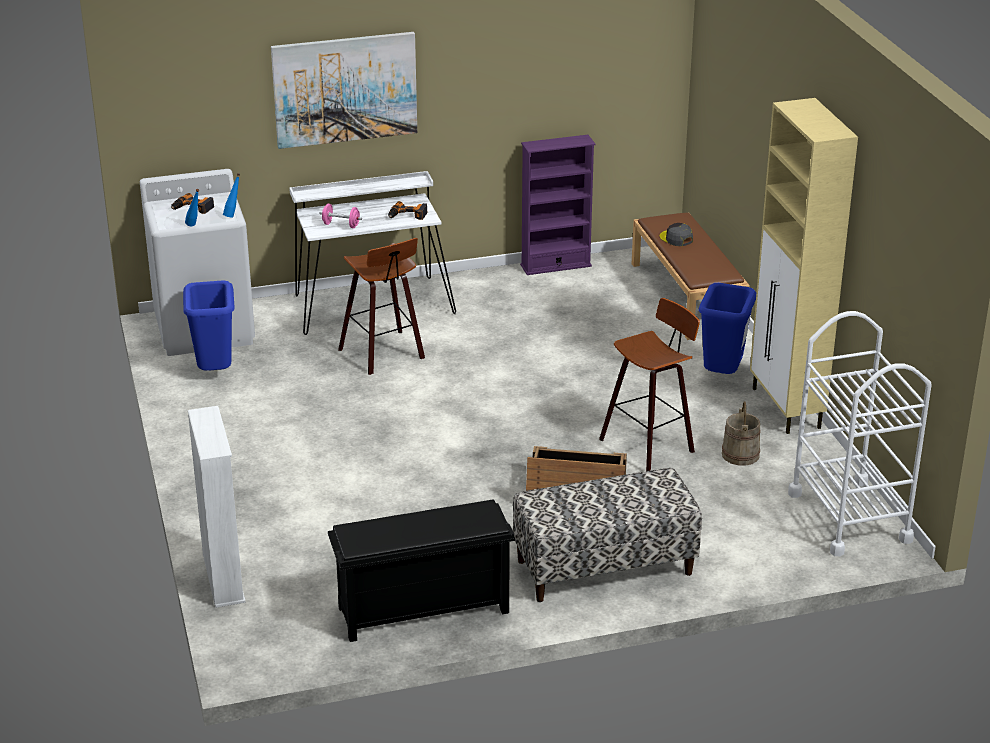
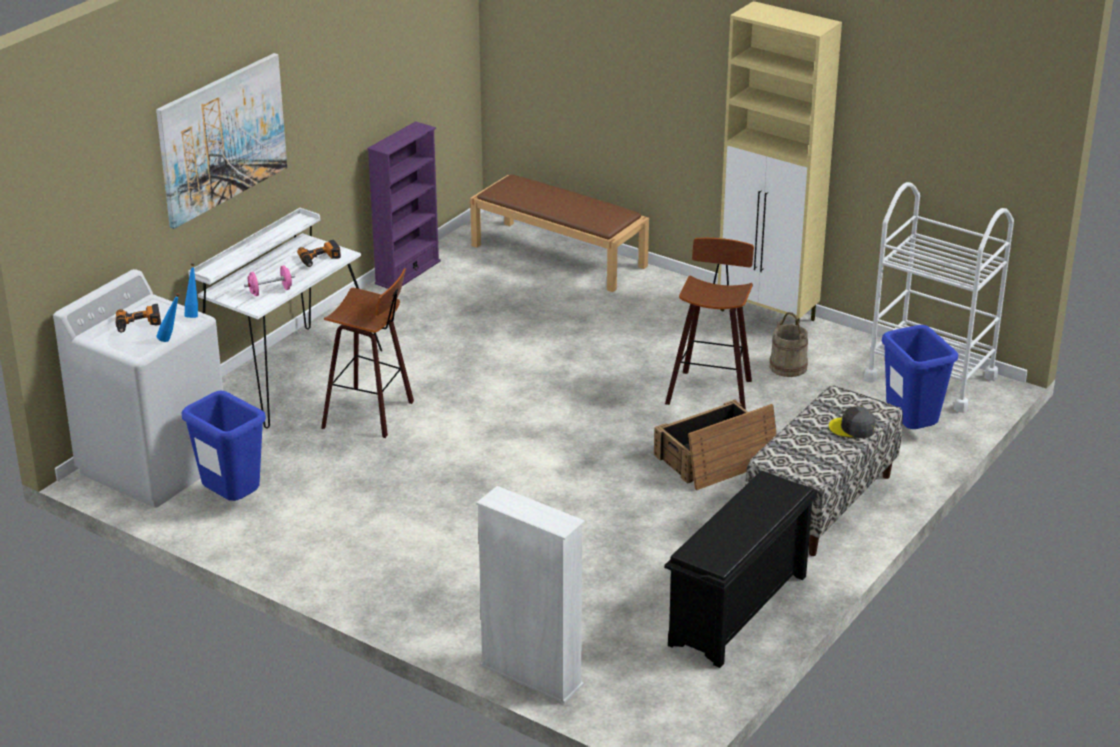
camera: 40 degrees left, 0 degrees up
(676, 238) = (539, 200): grey cap -> grey cap (852, 428)
(722, 376) = (683, 310): blue trash can -> blue trash can (910, 431)

